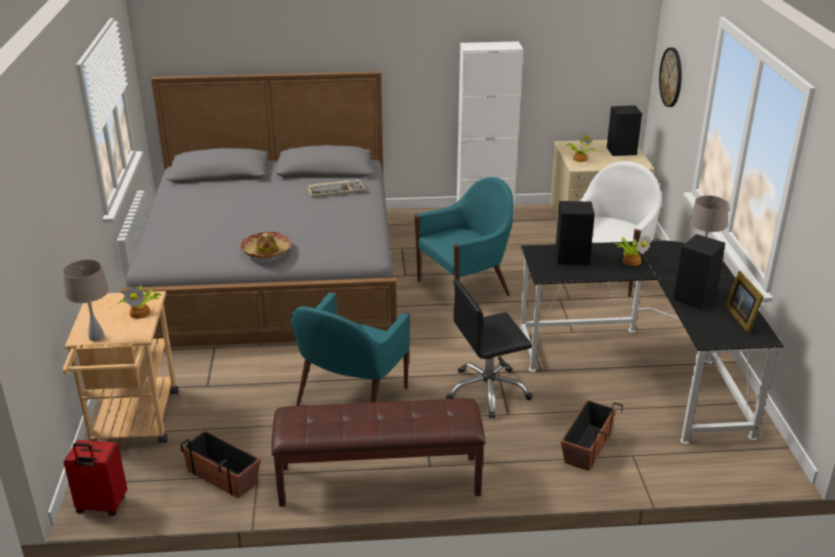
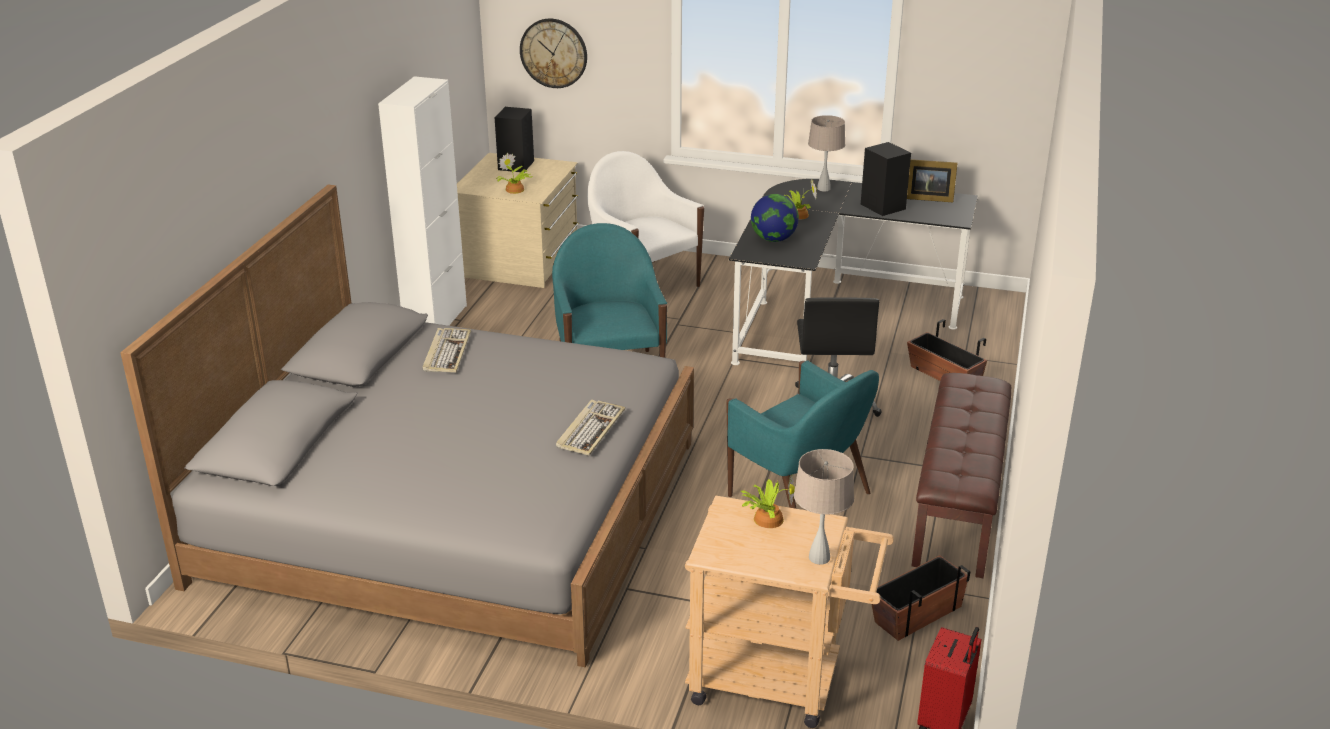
camera: 70 degrees left, 0 degrees up
(266, 251) = (590, 430): hat -> keyboard
(573, 257) = (773, 239): black speaker -> globe

